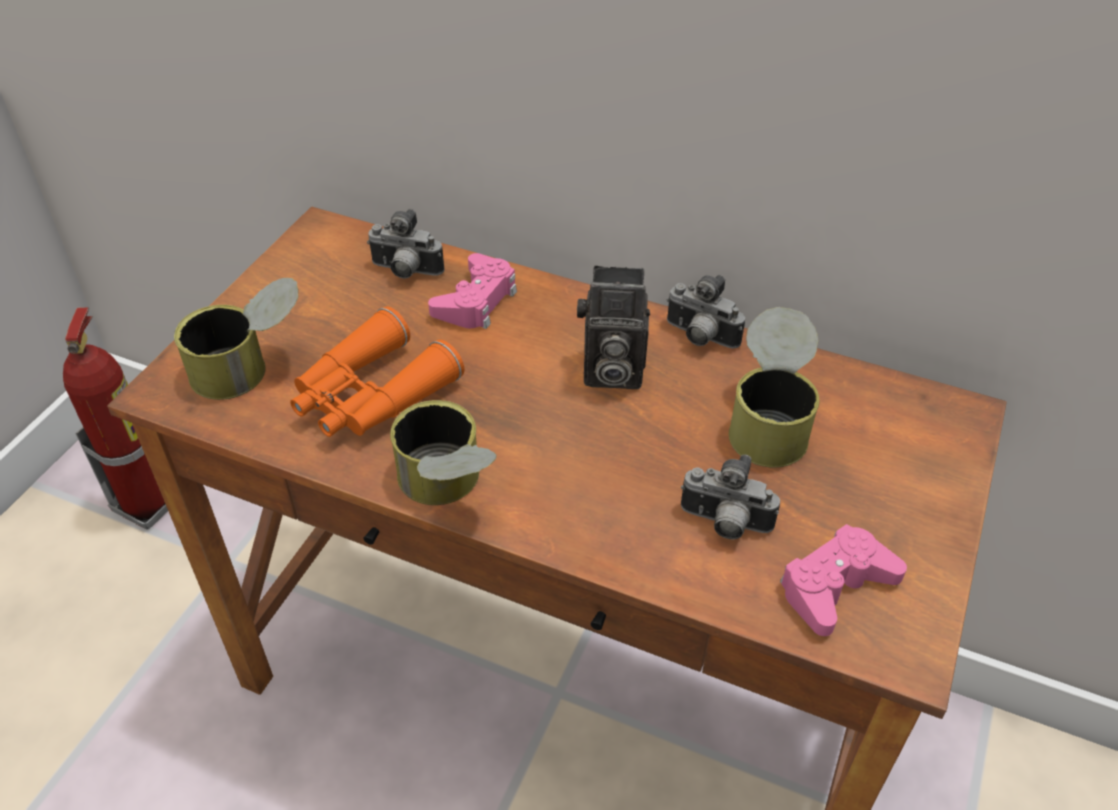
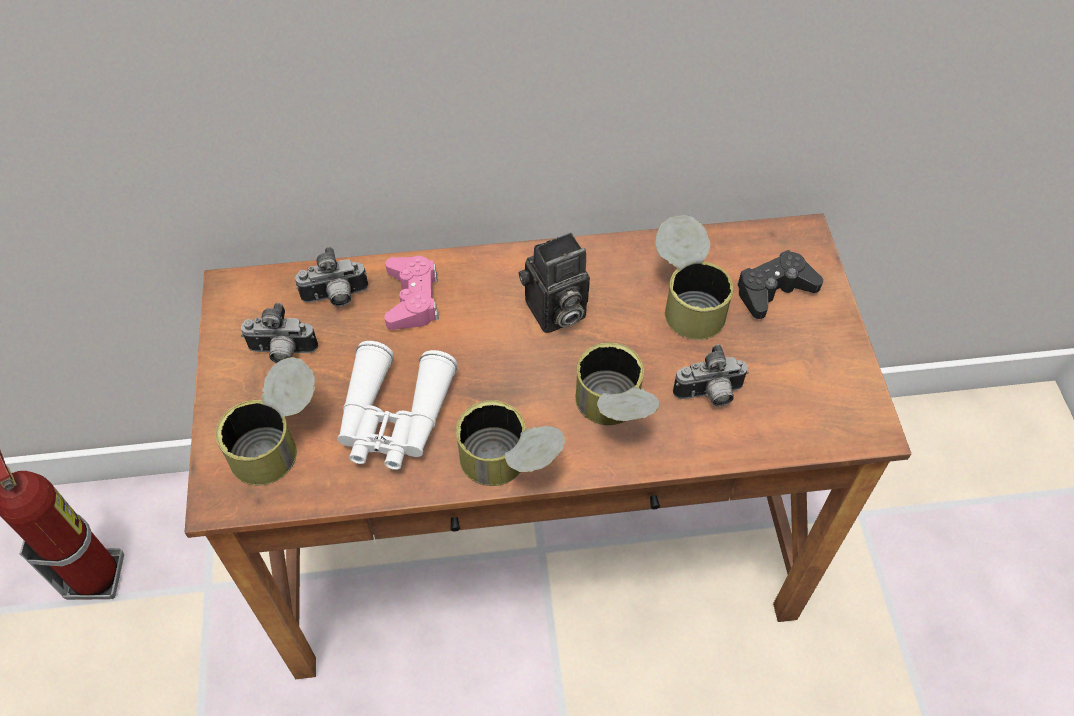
camera: 30 degrees left, 10 degrees up
(371, 395) = (394, 418): orange binoculars -> white binoculars
(597, 493) = (613, 414): none -> can
(699, 338) = (598, 255): camera -> camera (282, 353)
(835, 586) = (803, 404): pink game controller -> none
(884, 452) = (774, 290): none -> black game controller

